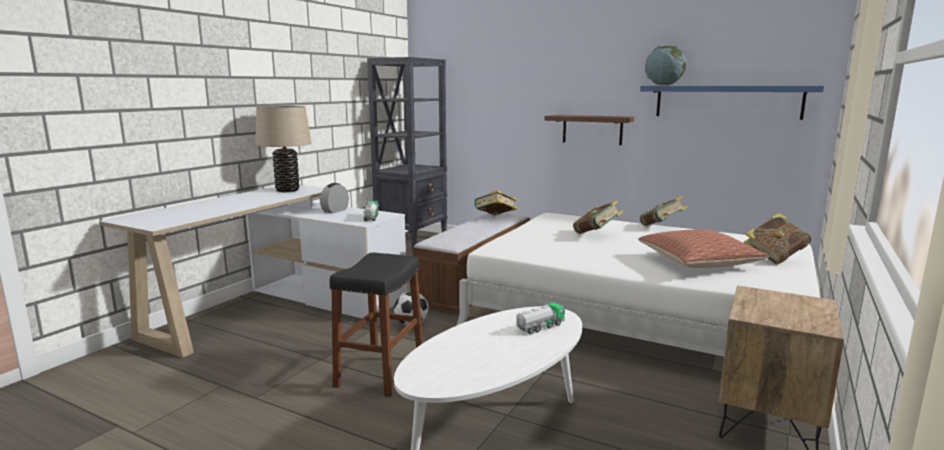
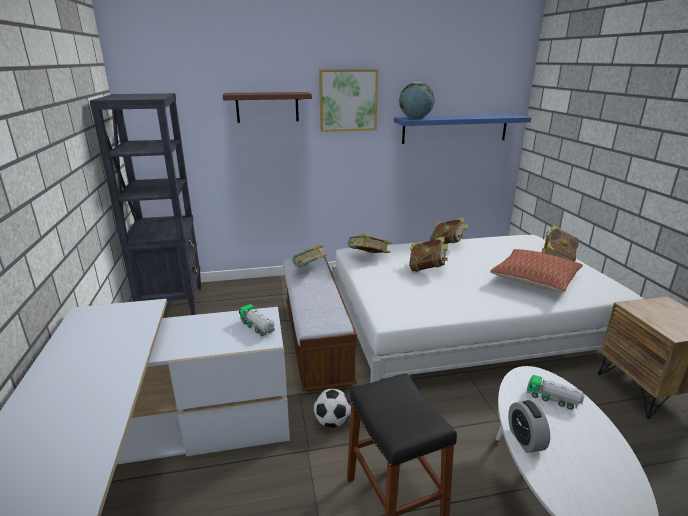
camera: 40 degrees left, 10 degrees up
(287, 190) = (105, 324): beige table lamp -> none
(335, 211) = (190, 329): alarm clock -> alarm clock (525, 440)
(540, 327) = (552, 399): toy truck -> toy truck turned 75 degrees counterclockwise
(557, 220) = (368, 258): none -> book
(592, 129) = (346, 160): brown shelf -> brown shelf (267, 107)
(597, 67) = (348, 100): none -> picture

